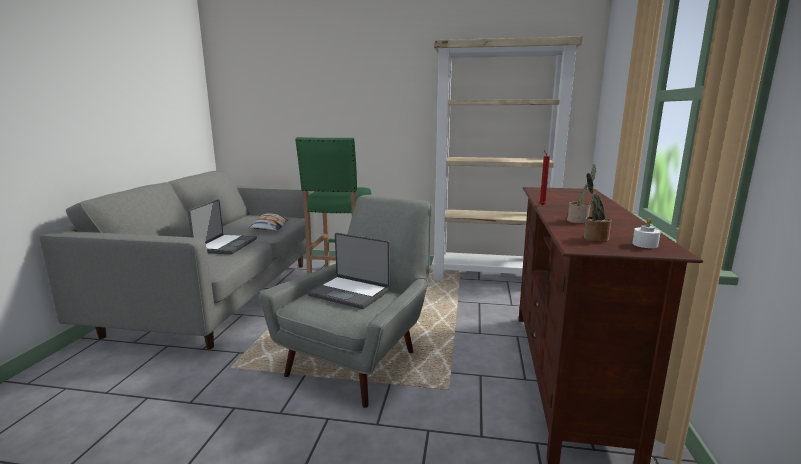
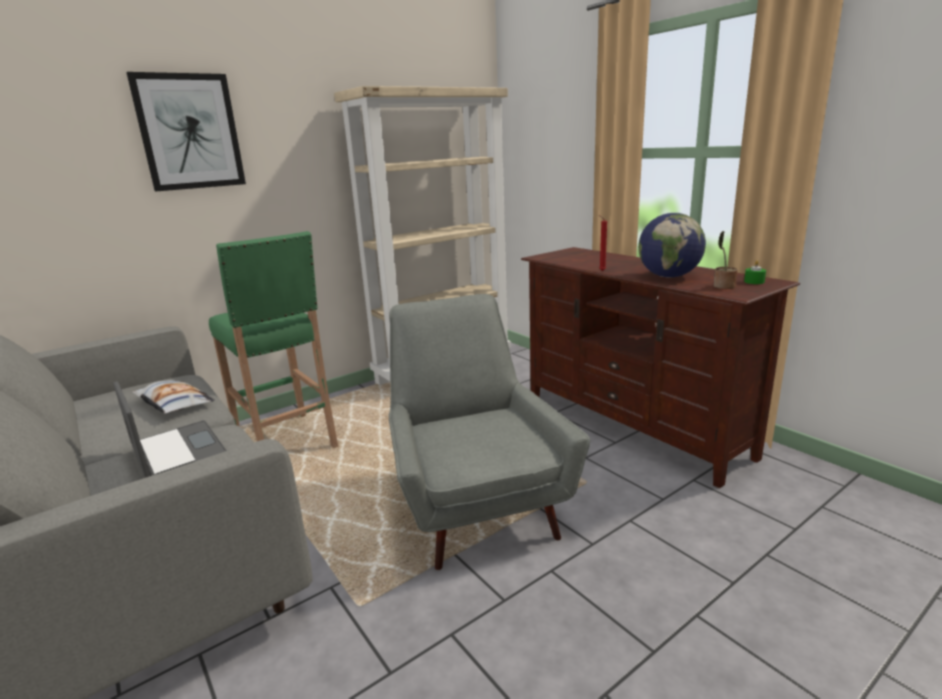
camera: 45 degrees left, 5 degrees up
(341, 74) = (189, 132): none -> picture
(350, 292) = (468, 428): laptop -> none
(579, 221) = (668, 276): potted plant -> globe
(645, 244) = (754, 282): white candle -> green candle

